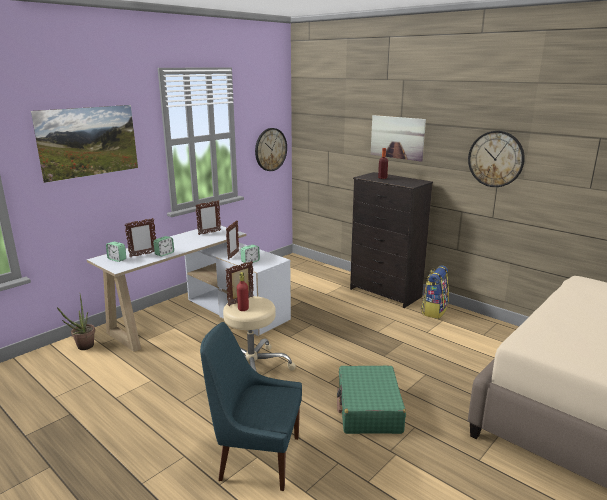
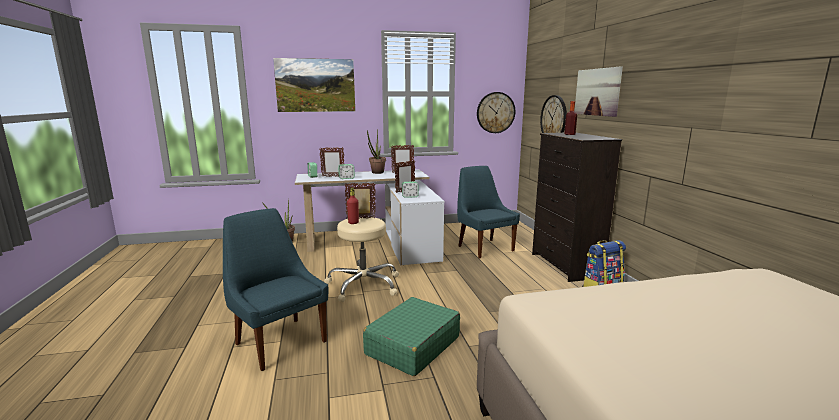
camera: 35 degrees right, 5 degrees down
(181, 238) = (376, 173): none -> potted plant
(305, 293) = (484, 248): none -> blue chair
(496, 159) = (688, 105): wall clock -> wall clock (554, 118)

